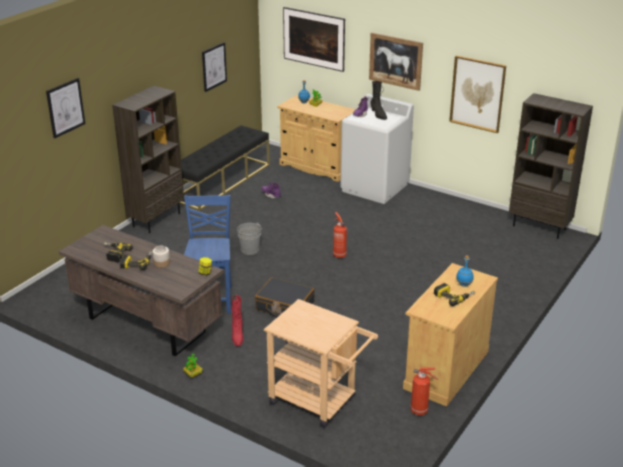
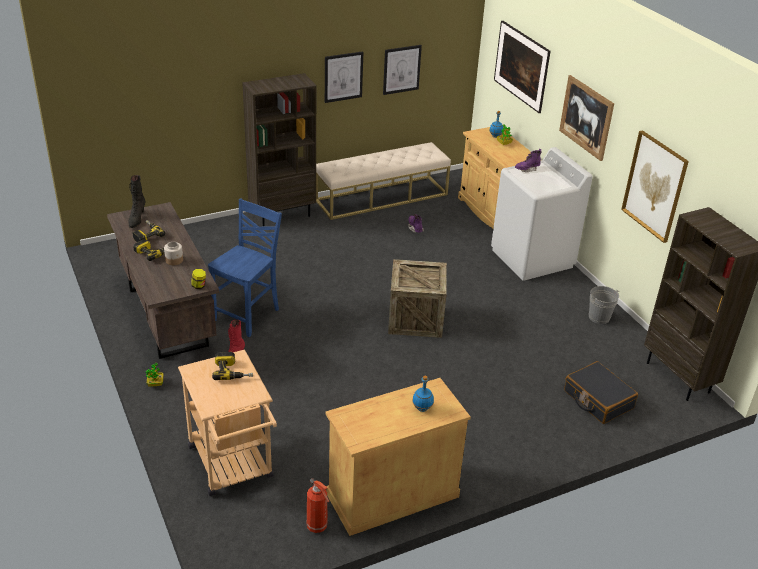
camera: 30 degrees right, 5 degrees up
(65, 107) = (181, 73): picture -> picture (343, 77)
(222, 182) = (382, 197): black bench -> beige bench
(250, 250) = (334, 279): grey bucket -> grey bucket (599, 317)
(284, 306) = (306, 352): black suitcase -> black suitcase (598, 399)
(339, 255) = (415, 319): fire extinguisher -> crate
(378, 115) = (547, 175): black boot -> black boot (137, 219)
(454, 297) = (395, 417): power drill -> power drill (233, 371)

